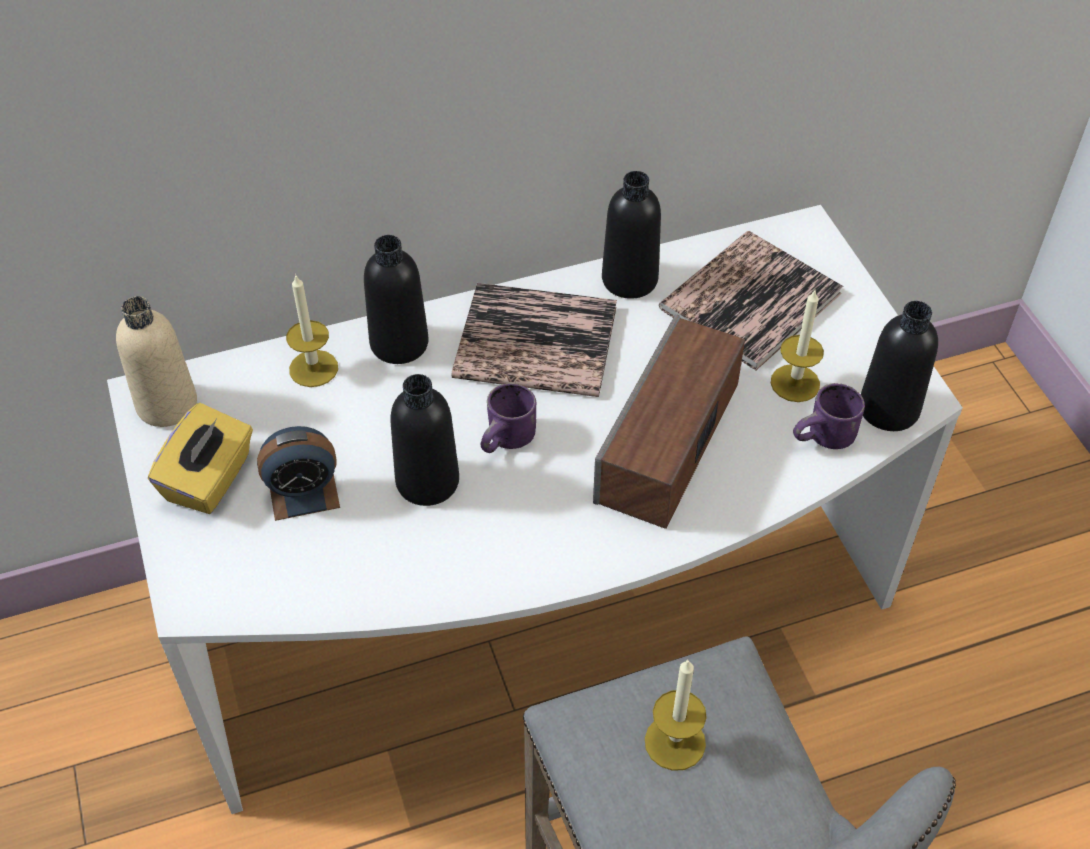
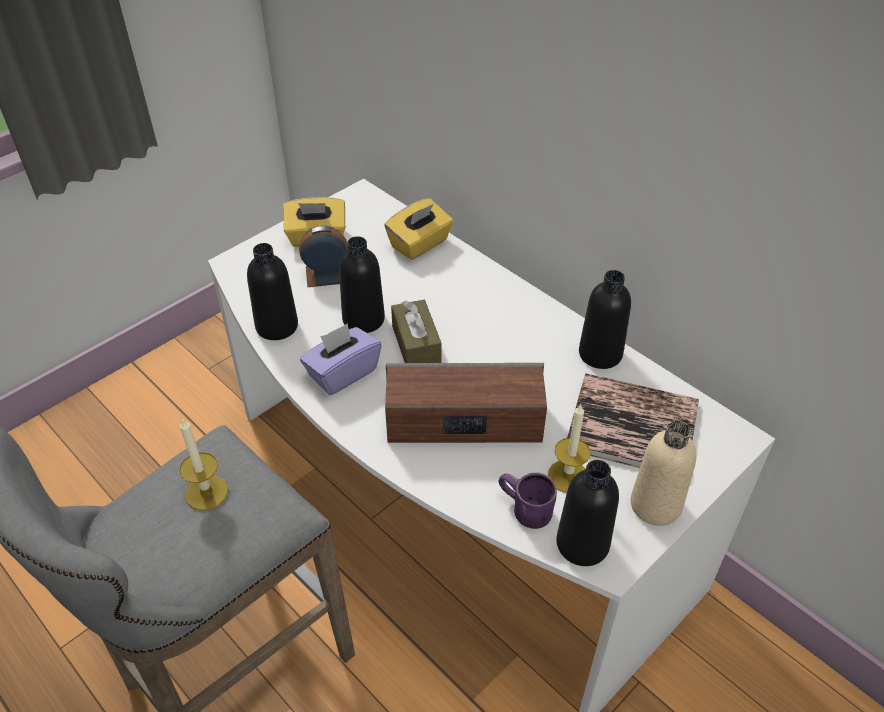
camera: 65 degrees right, 5 degrees down
(167, 404) = (359, 203): beige bottle -> beige bottle (655, 505)
(304, 493) = (326, 274): alarm clock -> alarm clock turned 120 degrees clockwise
(313, 368) = (420, 244): candle -> yellow tissue box
(399, 343) = (463, 270): black bottle -> black bottle (277, 326)
(510, 442) = (416, 344): purple mug -> brown tissue box
(517, 537) = (342, 373): none -> purple tissue box
(535, 342) = (507, 328): book -> none

